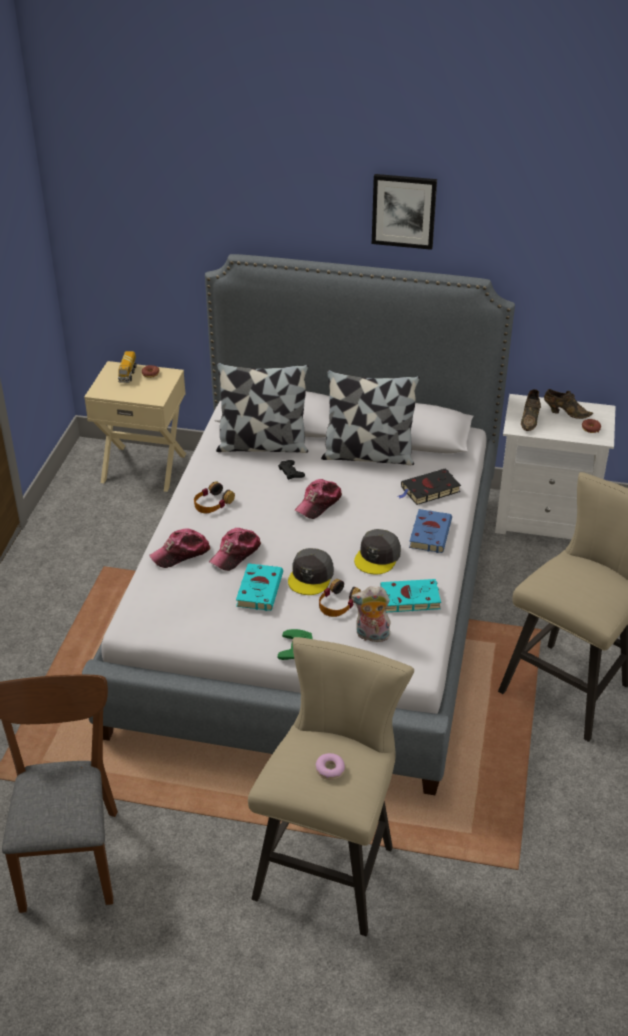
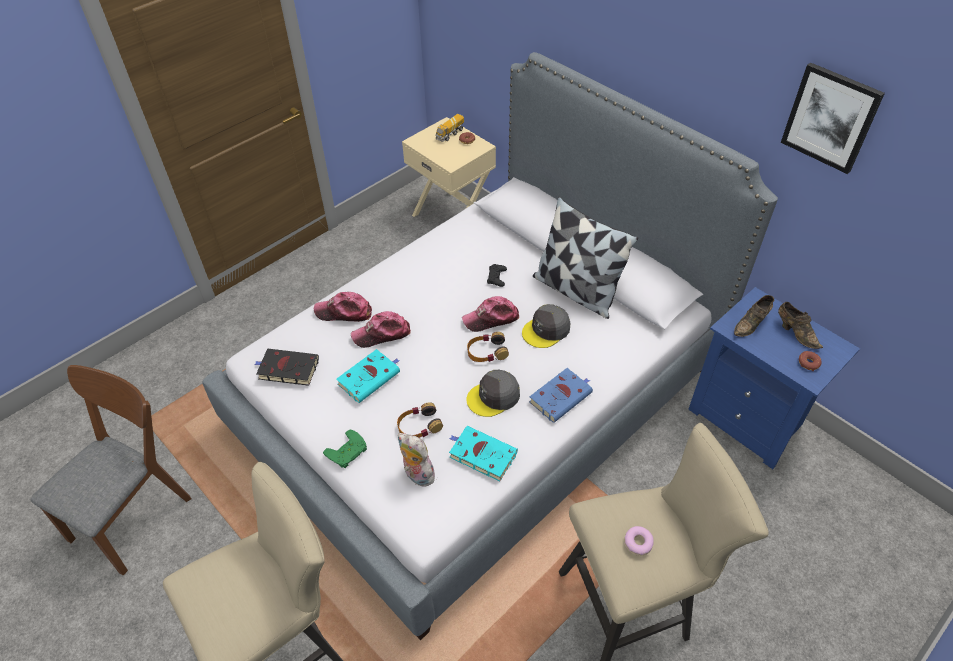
camera: 35 degrees right, 10 degrees up
(212, 503) = (409, 277): headphones -> headphones (487, 352)
(262, 445) = (497, 241): pillow -> none
(311, 576) = (421, 387): grey cap -> grey cap (546, 330)
(330, 770) = (231, 600): donut -> donut (638, 543)
(404, 211) = (694, 57): picture -> picture (830, 118)
(429, 490) = (599, 351): black book -> black book (287, 369)
(545, 519) = (748, 419): white nightstand -> blue nightstand

